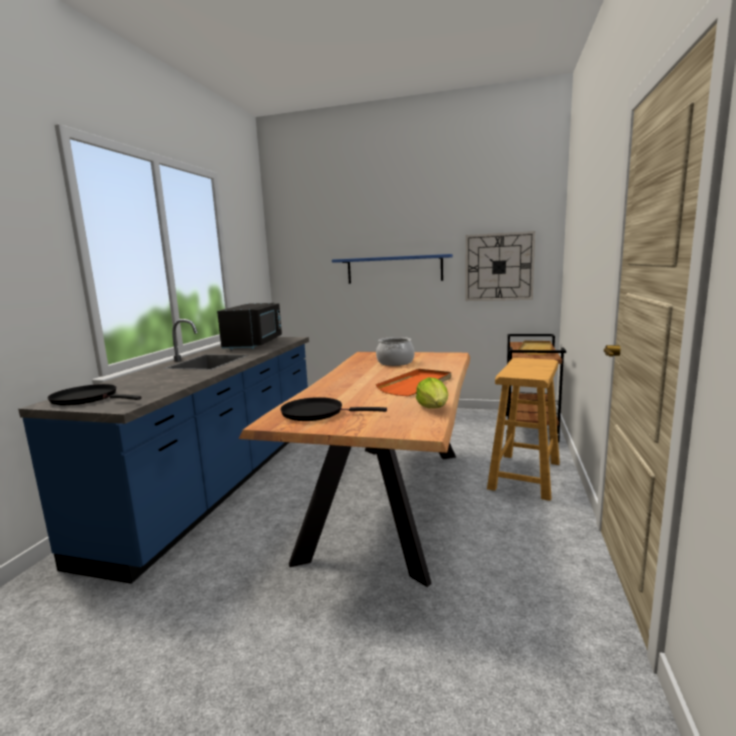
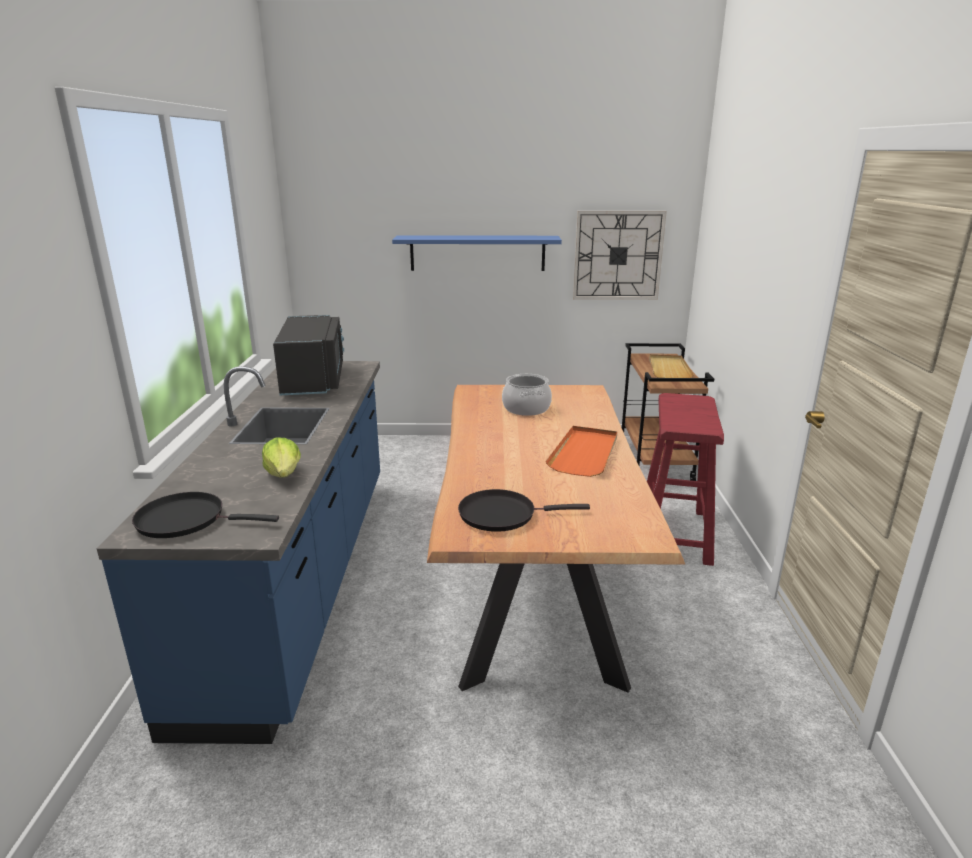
camera: 15 degrees left, 10 degrees up
(434, 408) = (634, 497): lettuce -> lettuce (284, 474)
(524, 476) = (674, 534): beige stool -> red stool

